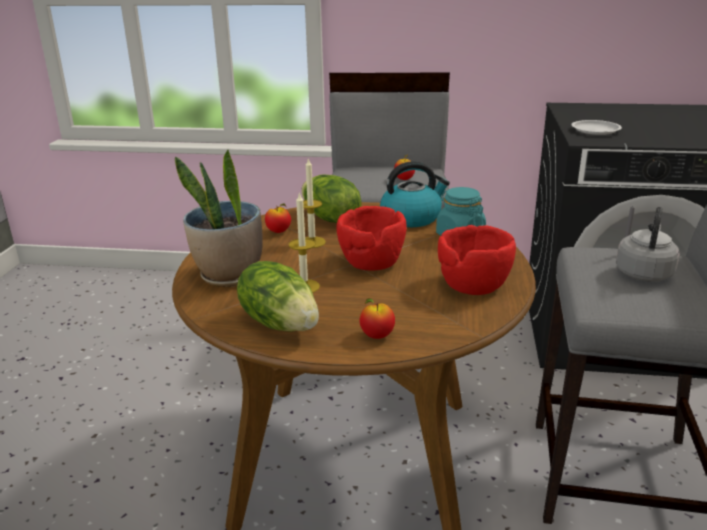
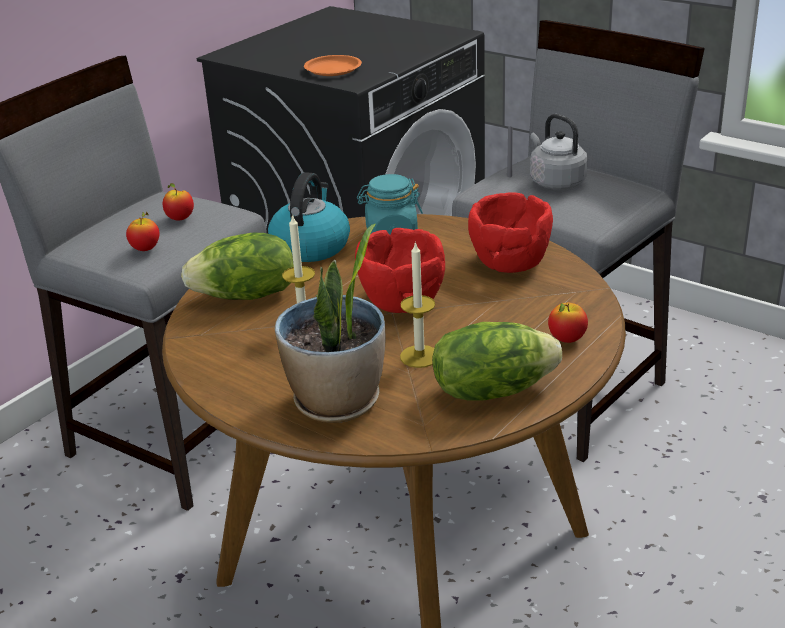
camera: 60 degrees left, 5 degrees up
(278, 232) = (242, 340): apple -> apple (145, 249)
(595, 130) = (333, 69): white plate -> orange plate

